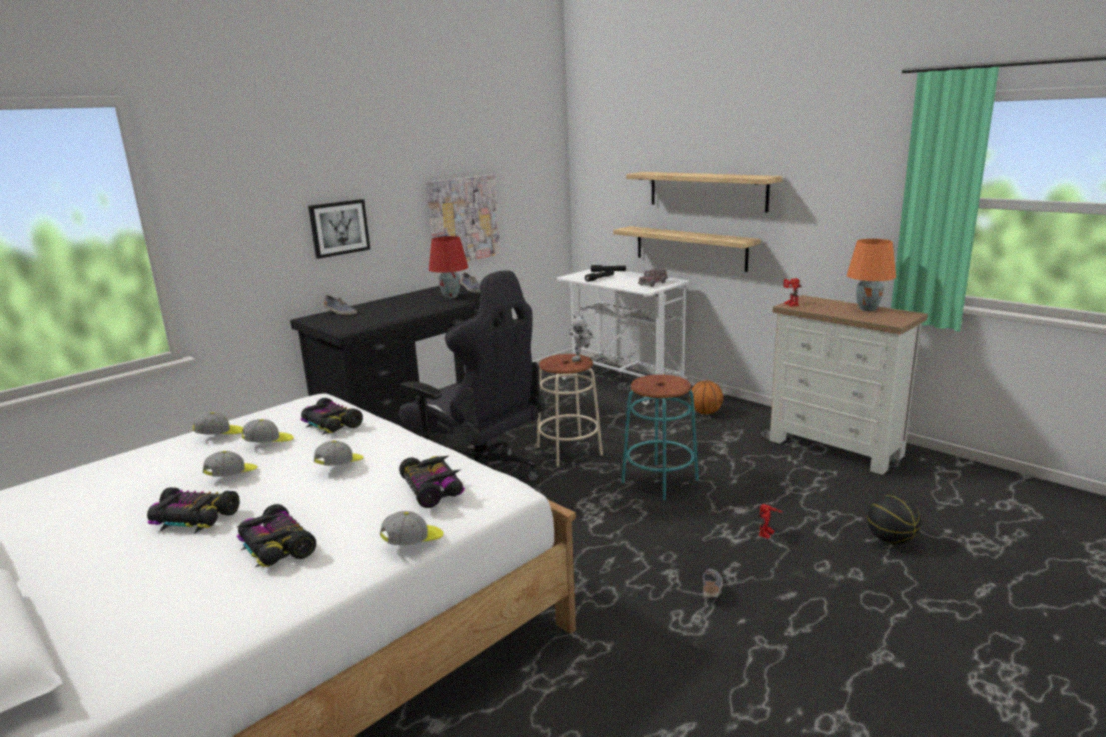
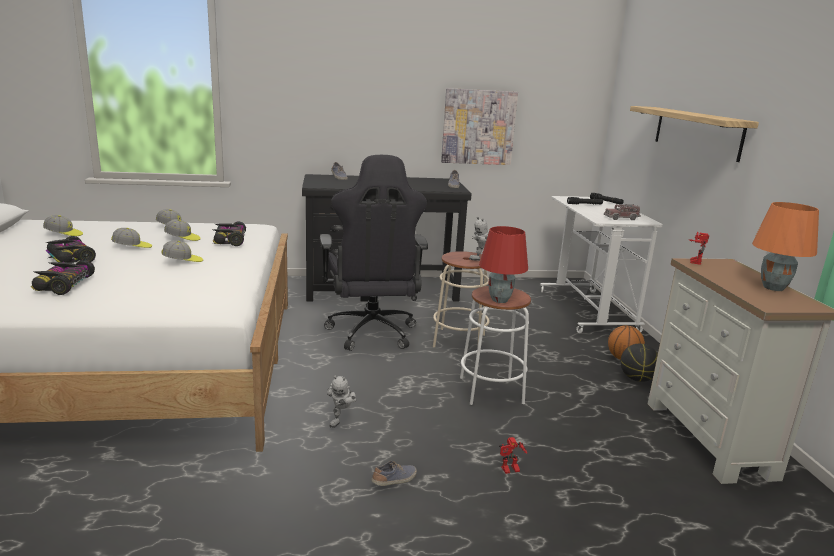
camera: 35 degrees right, 0 degrees up
(339, 228) = (358, 112): picture -> none
(413, 541) = (116, 311): cap -> cap (64, 234)
(433, 489) = (184, 289): toy car -> none
(451, 297) = (428, 185): red table lamp -> red table lamp (500, 300)
(593, 566) = (342, 420): none -> toy robot
(660, 481) = (491, 390): turquoise stool -> white stool
(690, 248) = (673, 191): shelf -> none
(891, 540) = (623, 538): basketball -> basketball (637, 379)

